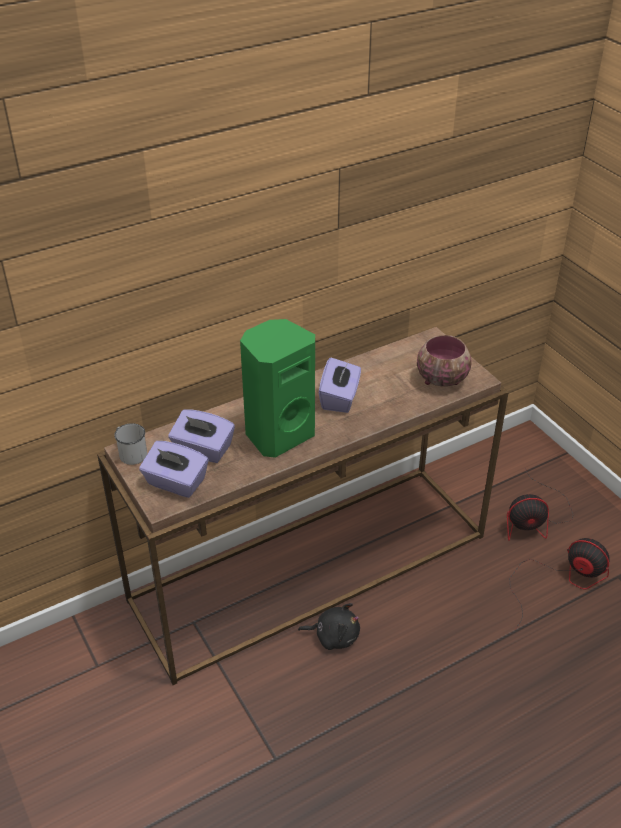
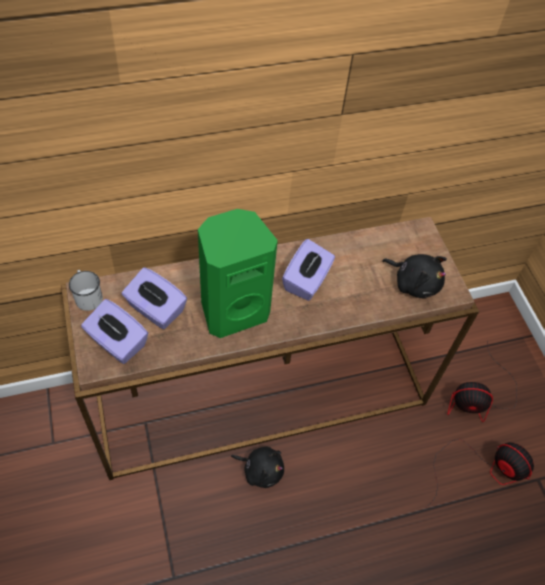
camera: 10 degrees right, 15 degrees up
(441, 379) = (414, 283): bowl -> black plush toy

